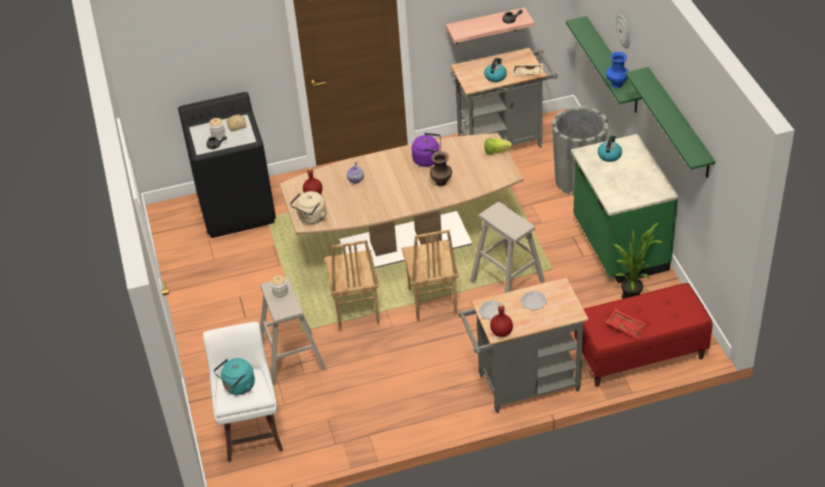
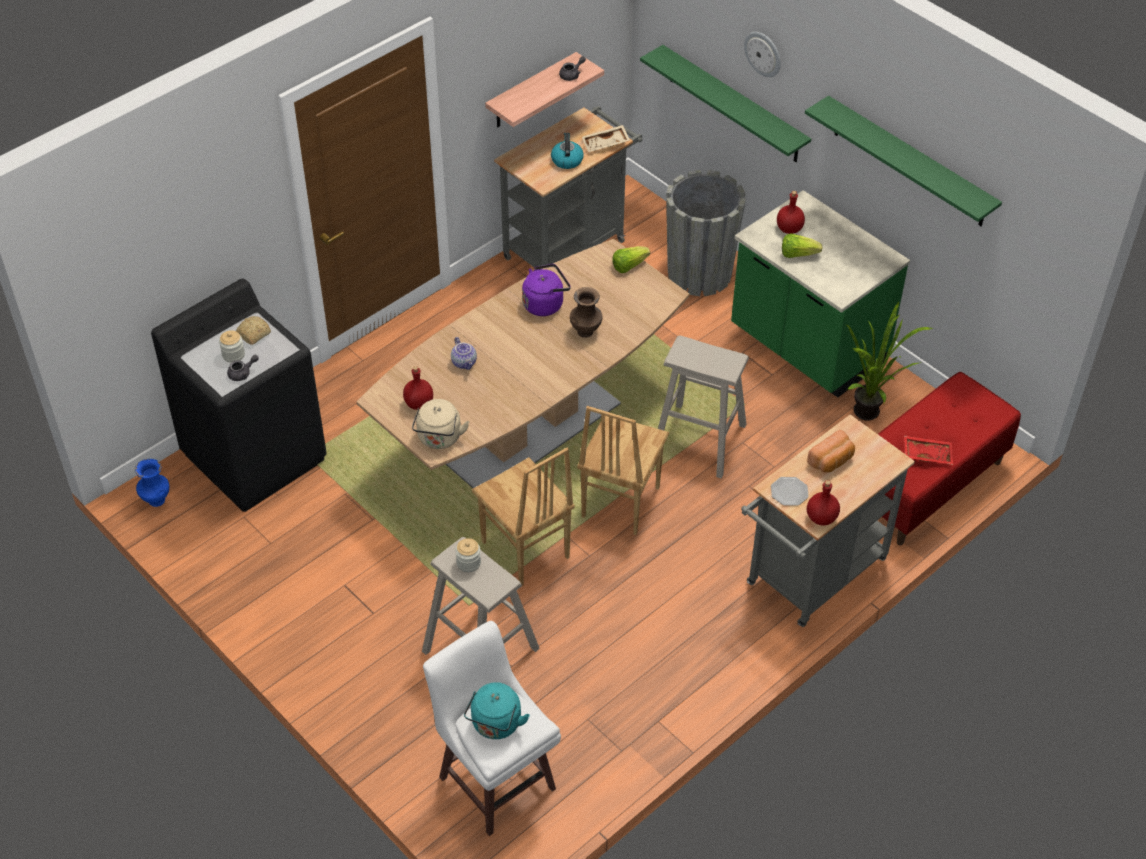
camera: 30 degrees left, 5 degrees up
(431, 302) = (619, 502): brown chair -> brown chair turned 60 degrees clockwise
(533, 301) = (832, 461): plate -> bread
(604, 172) = (798, 254): none -> lettuce
(609, 155) = (789, 229): kettle -> red bottle
(616, 84) = (768, 130): blue vase -> blue vase (156, 500)

